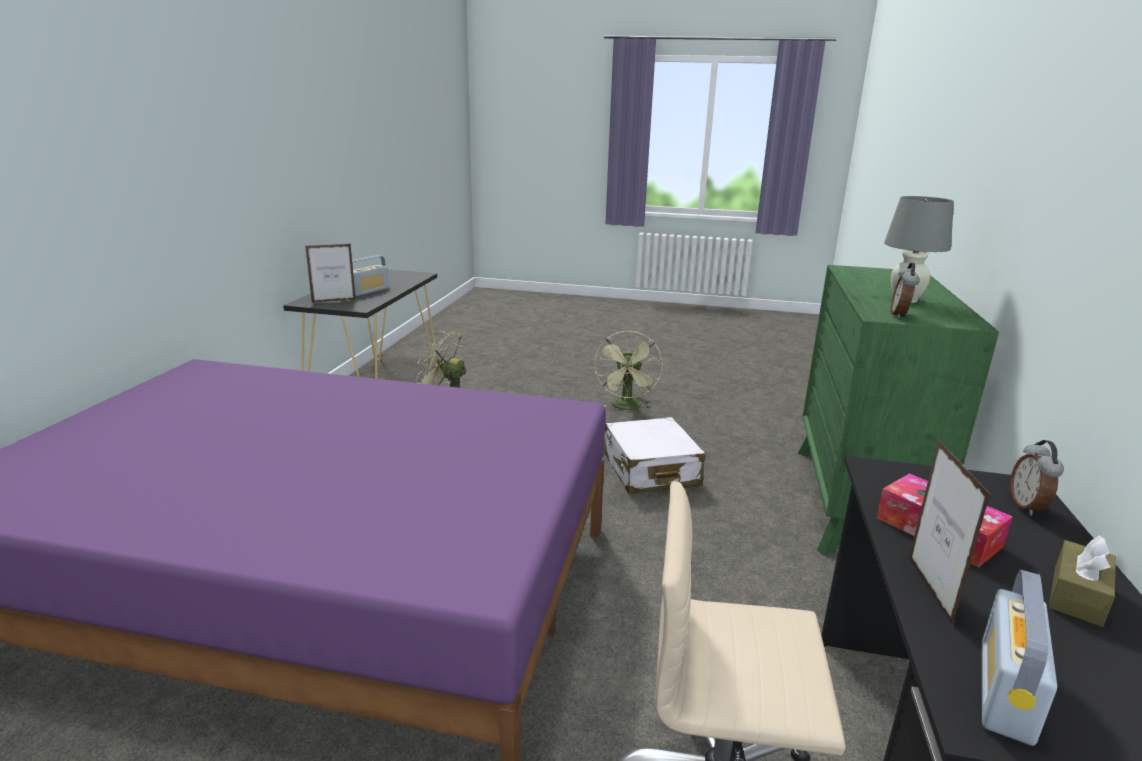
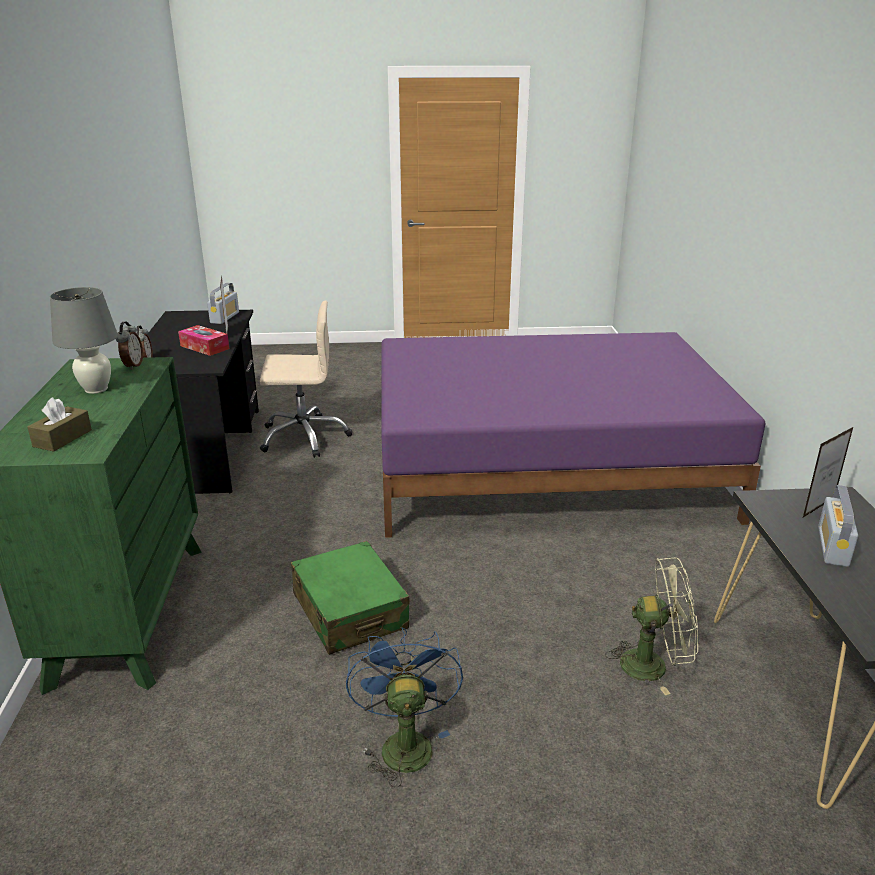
camera: 165 degrees right, 5 degrees up
(627, 407) = (403, 742): green fan -> blue fan
(650, 470) = (350, 611): white suitcase -> green suitcase
(1077, 596) = (170, 336): brown tissue box -> brown tissue box (62, 438)

